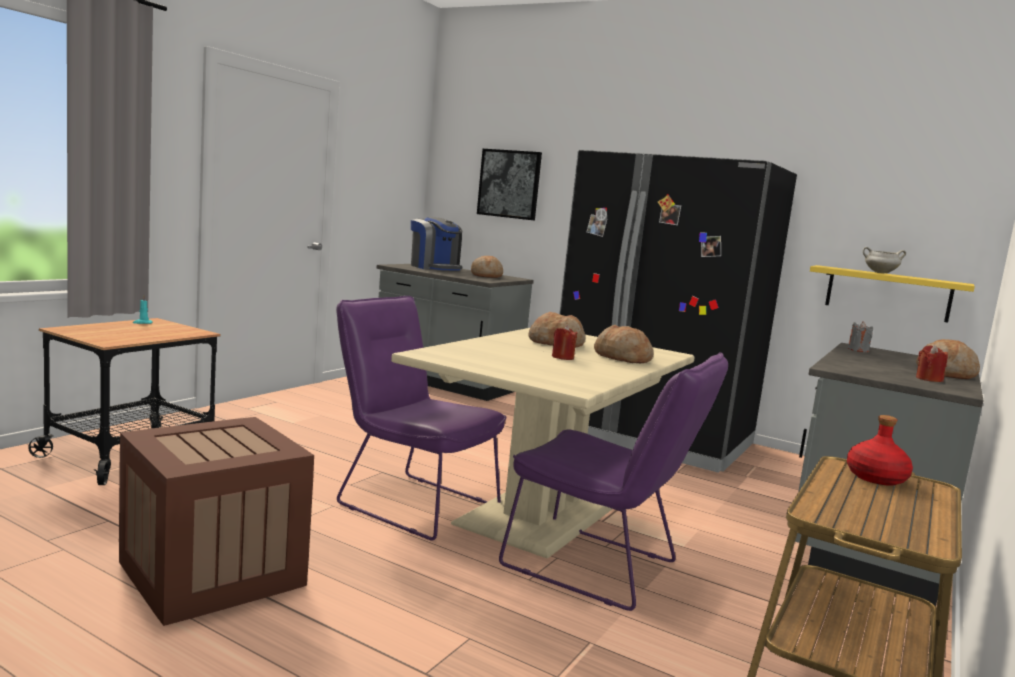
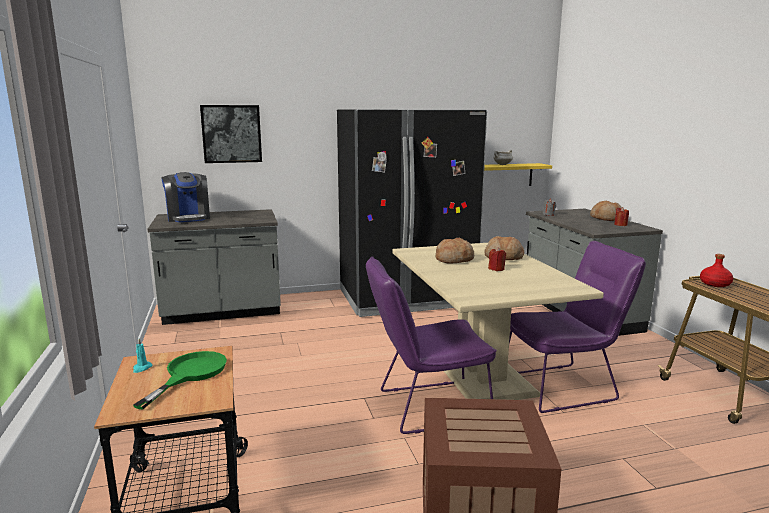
camera: 45 degrees left, 5 degrees up
(148, 332) = (190, 374): none -> green frying pan
(435, 268) = (188, 218): coffee machine -> coffee machine turned 60 degrees clockwise
(486, 276) = (243, 215): bread -> none

